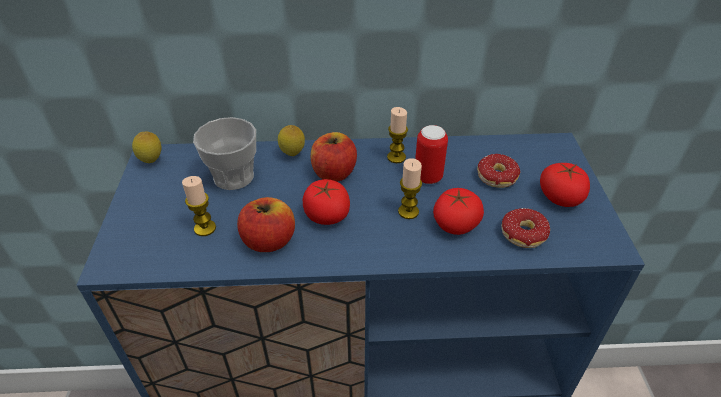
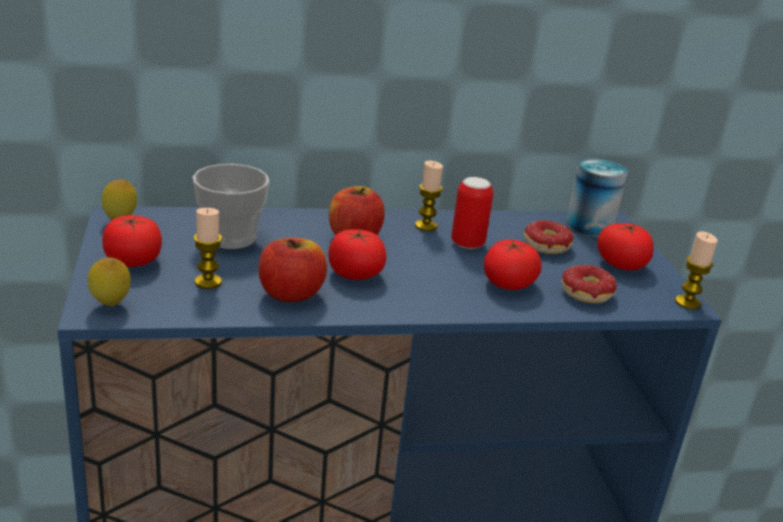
camera: 10 degrees left, 15 degrees down
(152, 205) = (133, 260): none -> tomato
(292, 155) = (299, 220): lemon -> lemon (110, 305)
(408, 211) = (451, 272): candle -> candle (687, 302)
(538, 152) = (589, 226): none -> can

